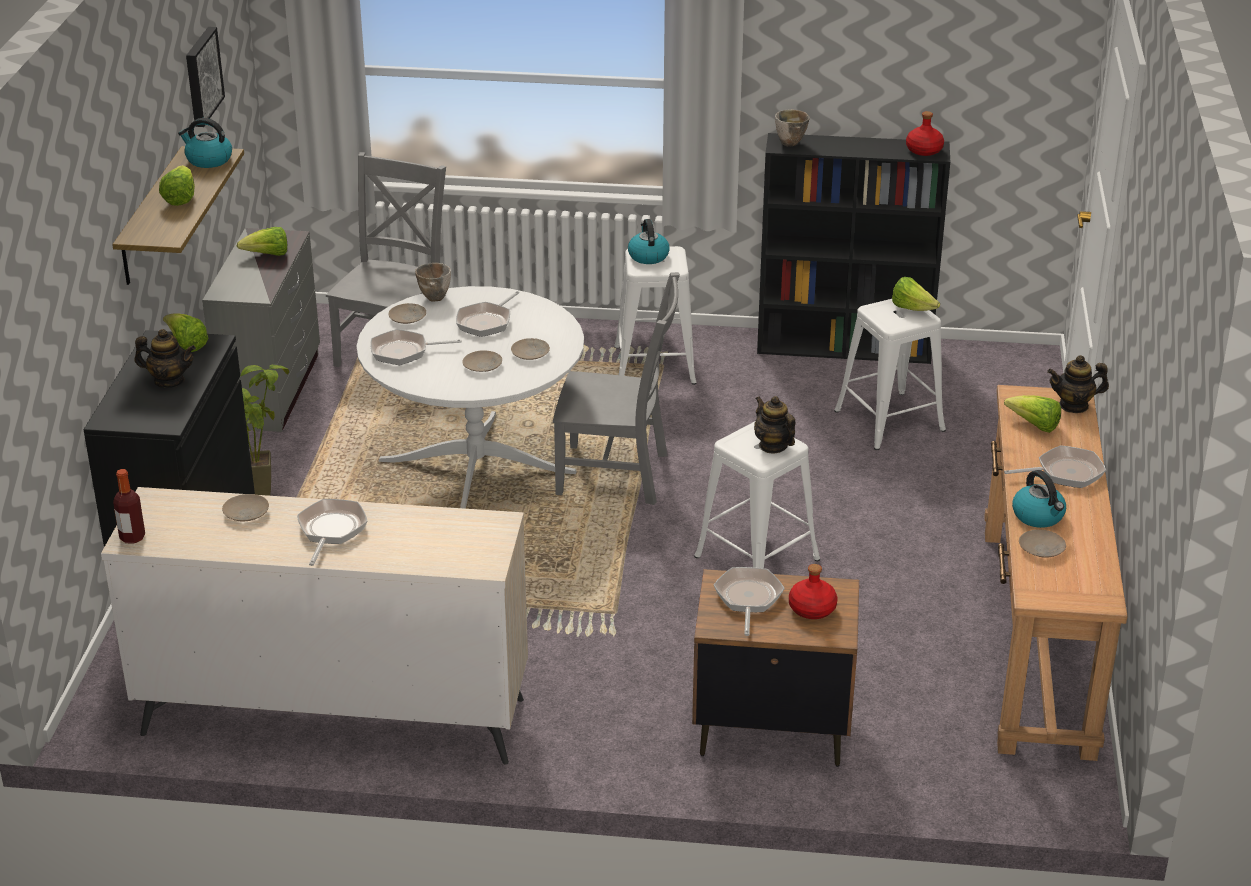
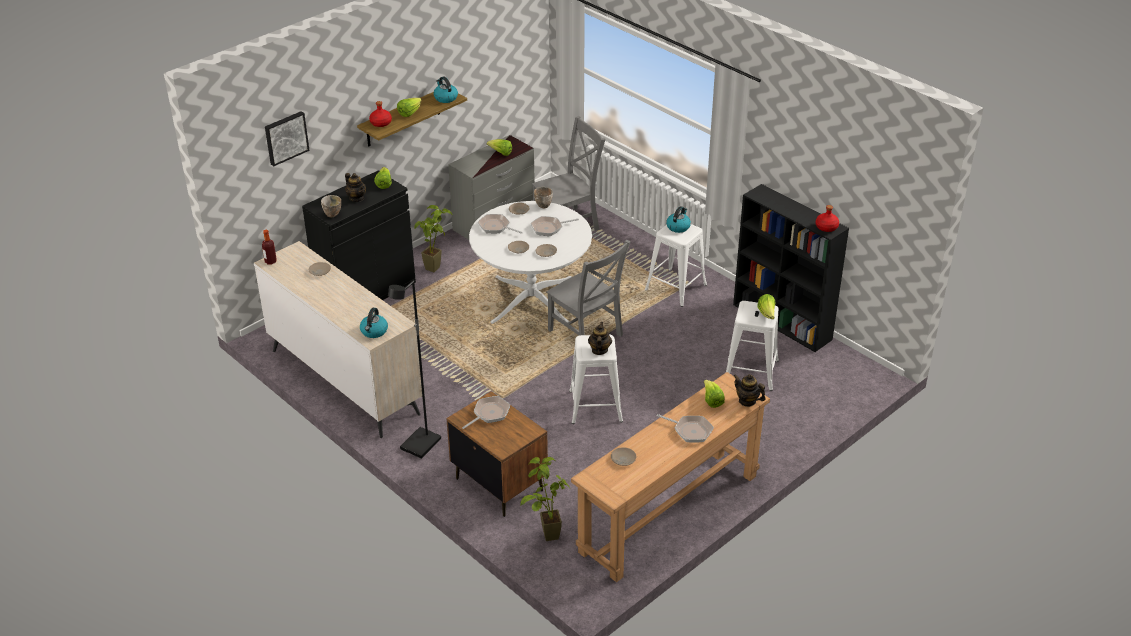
camera: 40 degrees right, 5 degrees up
(201, 76) = (478, 53): picture -> picture (285, 137)
(331, 531) = (338, 295): frying pan -> none
(583, 739) = (421, 445): none -> black floor lamp
(790, 144) = (762, 195): bowl -> bowl (332, 215)
(812, 608) = (509, 432): red bottle -> red bottle (381, 123)
(925, 758) = (544, 535): none -> potted plant
(1038, 516) = (645, 444): kettle -> kettle (374, 331)

